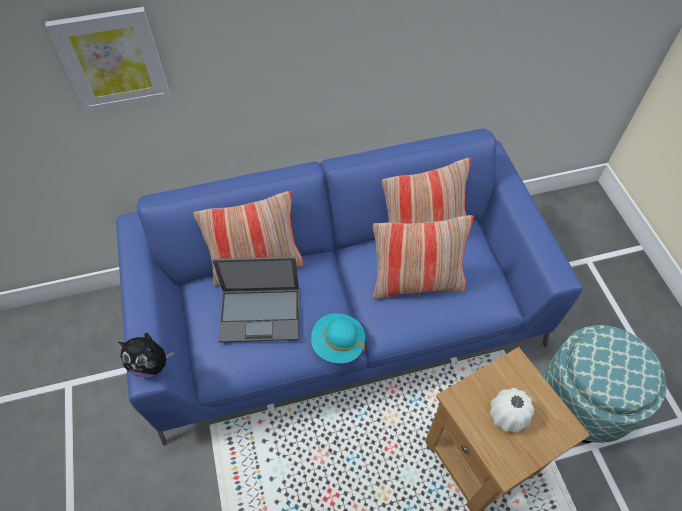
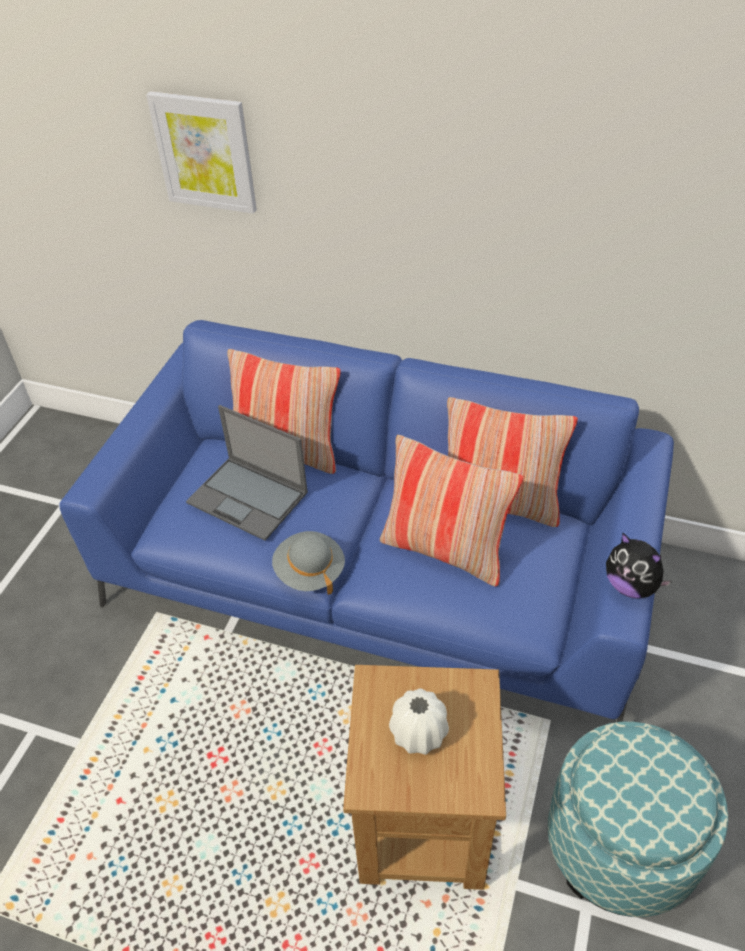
camera: 35 degrees right, 10 degrees down
(151, 364) = (99, 481): plush toy -> plush toy (631, 586)
(338, 344) = (309, 571): turquoise hat -> grey hat

